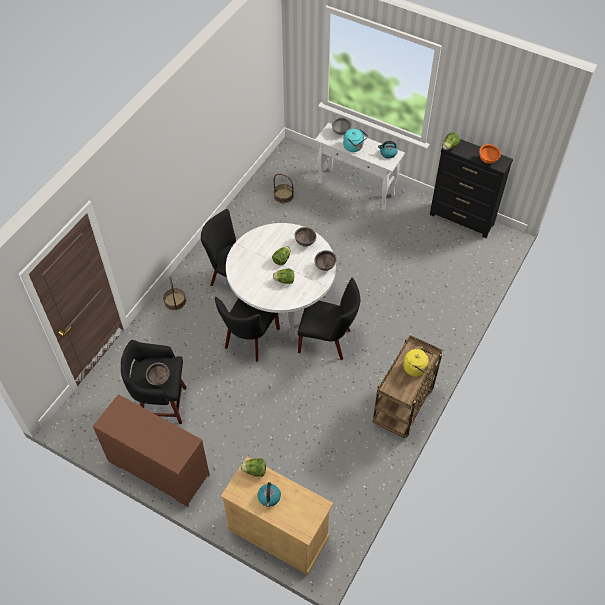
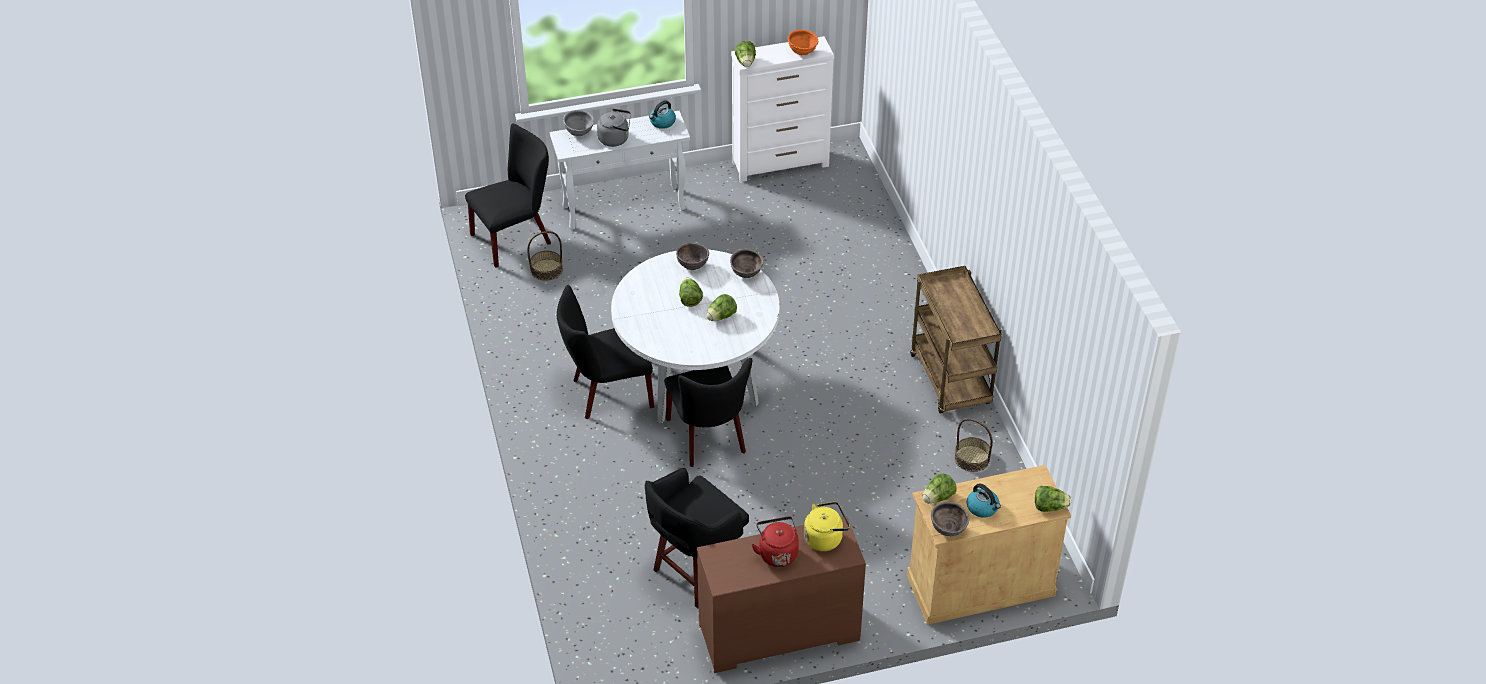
camera: 45 degrees left, 10 degrees down
(147, 430) = (777, 553): none -> red kettle
(159, 380) = (710, 511): brown bowl -> brown bowl (948, 530)
(175, 301) = (566, 465): basket -> basket (972, 458)
(303, 529) = (1049, 507): none -> lettuce
(328, 341) = (795, 377): black chair -> black chair (516, 238)
(354, 147) = (615, 139): turquoise kettle -> grey kettle
(416, 368) = (960, 301): yellow kettle -> yellow kettle (825, 538)
(462, 220) = (781, 164): black dresser -> white dresser

